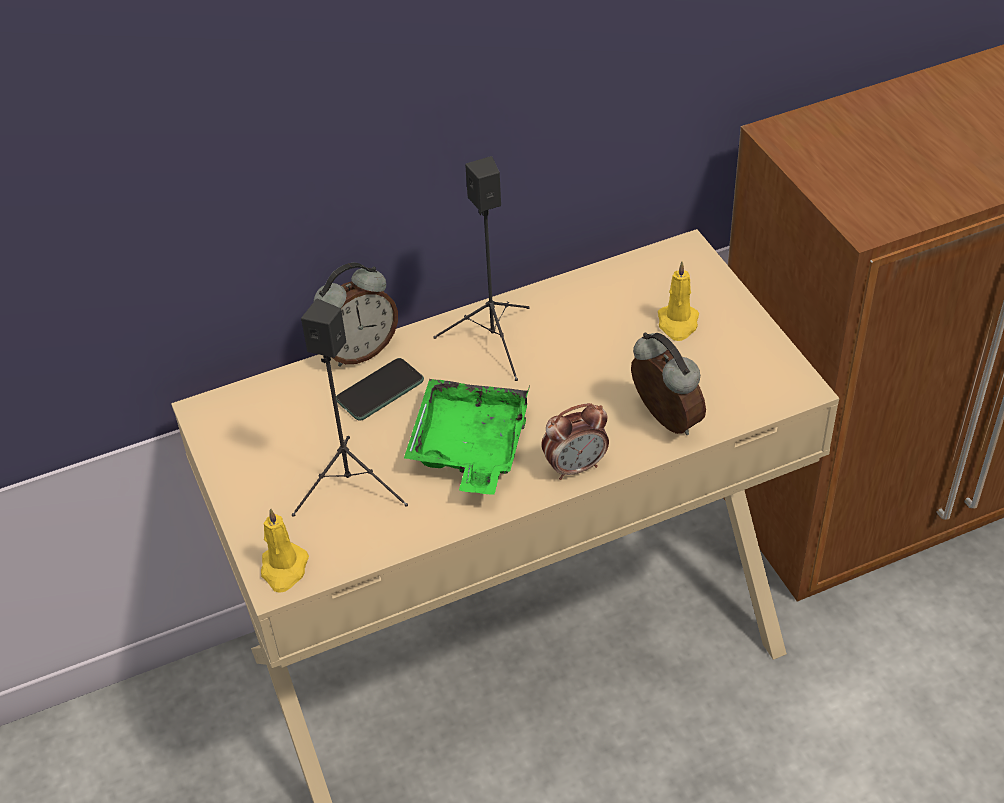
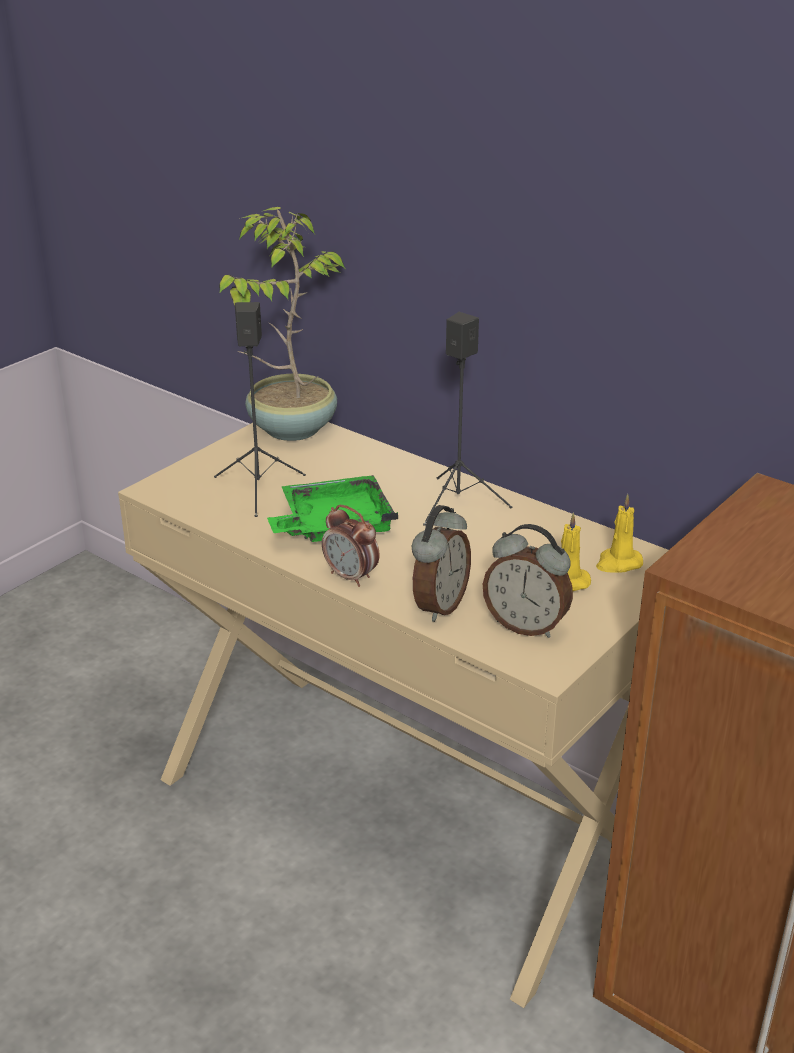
camera: 60 degrees right, 15 degrees down
(233, 416) = (290, 428): none -> potted plant
(284, 569) = (163, 488): yellow candle -> yellow candle (618, 563)
(359, 351) = (394, 453): alarm clock -> alarm clock (526, 625)
(380, 390) = (361, 473): phone -> none

